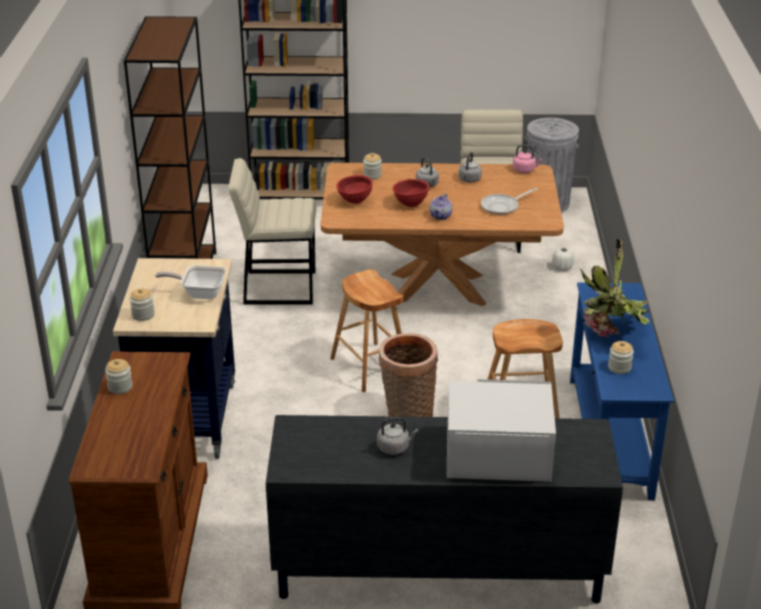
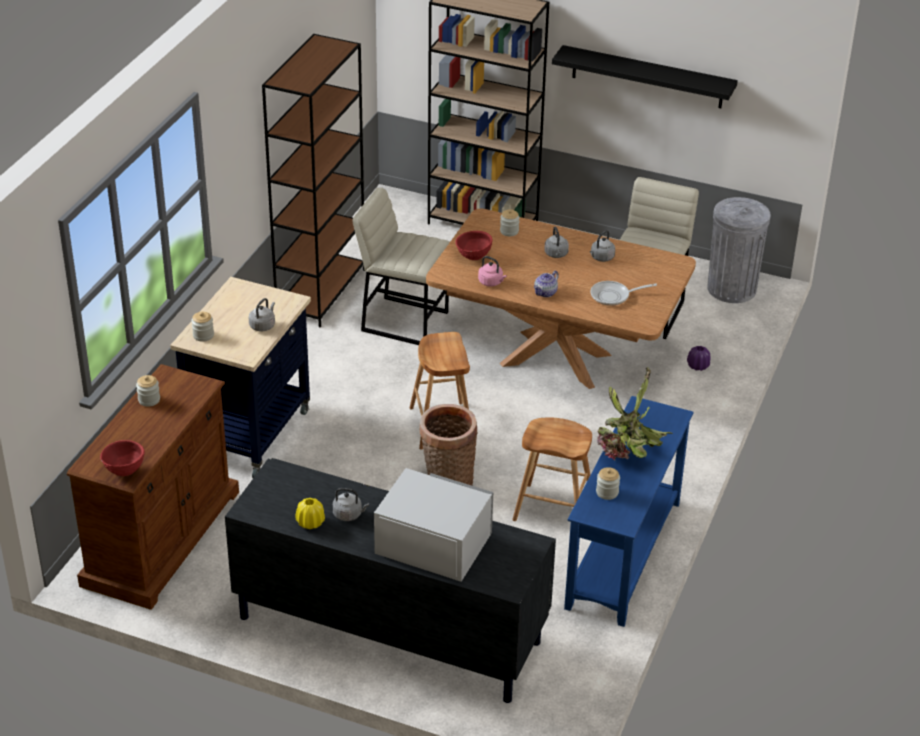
camera: 20 degrees right, 5 degrees up
(200, 293) = (263, 325): frying pan -> grey kettle
(360, 465) = (310, 522): none -> yellow vase
(410, 204) = (524, 273): red bowl -> red bowl (124, 471)
(445, 22) = (647, 77): none -> black shelf
(525, 170) = (666, 259): pink kettle -> pink kettle (491, 282)
(562, 267) = (698, 366): white vase -> purple vase

